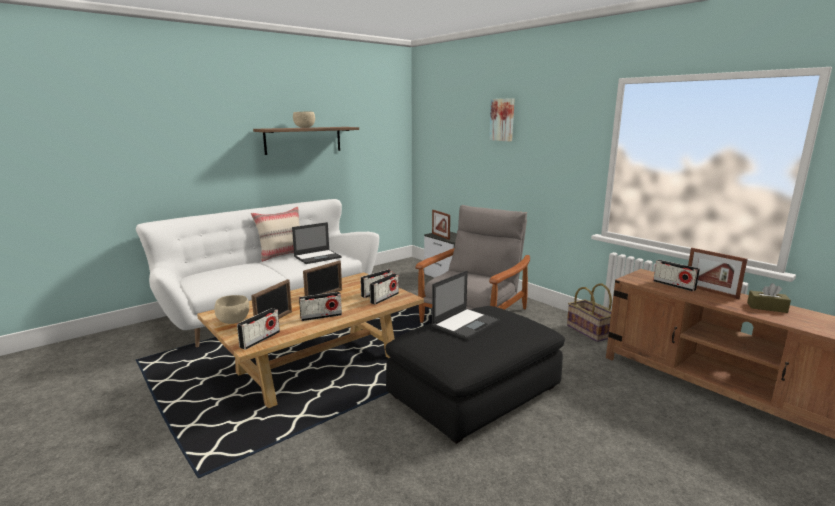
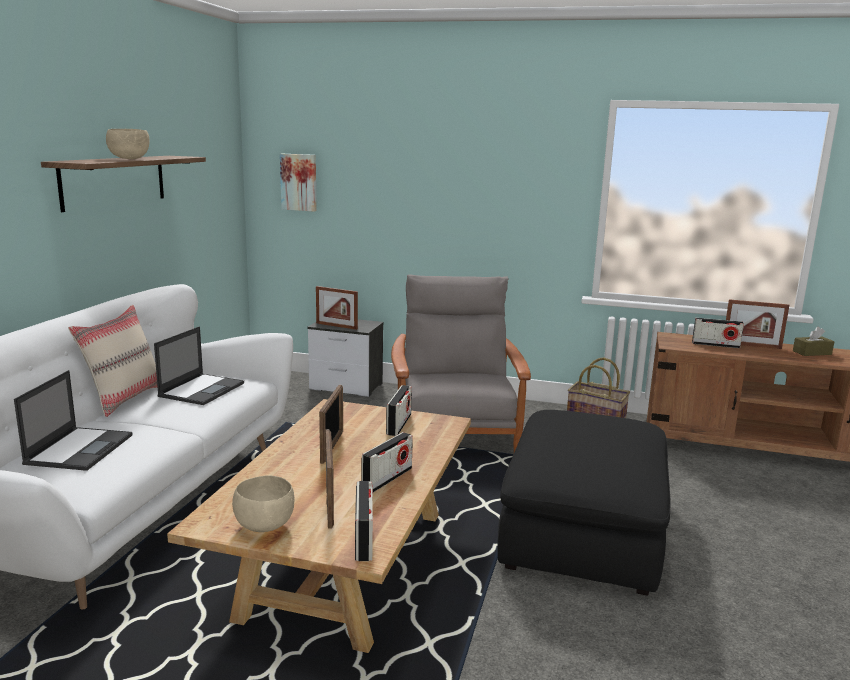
camera: 35 degrees left, 0 degrees up
(384, 298) = (423, 430): radio -> none
(466, 323) = (573, 437): laptop -> laptop (80, 448)
(502, 120) = (430, 147): picture -> picture (299, 182)

